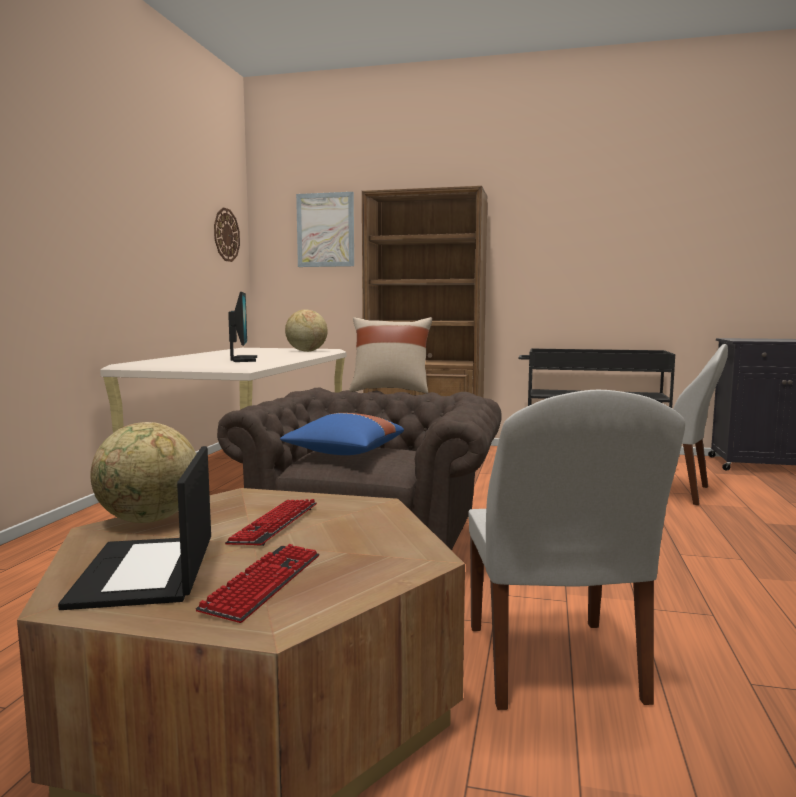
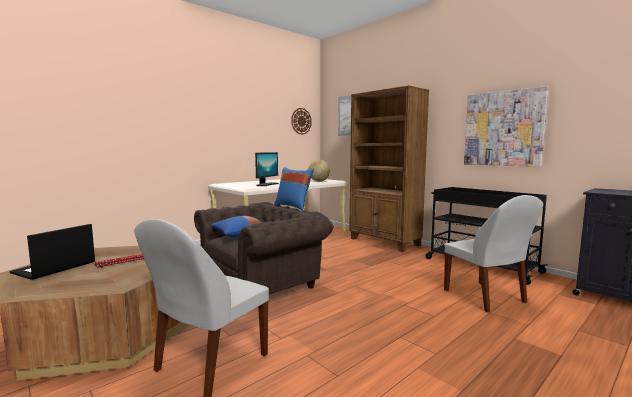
camera: 35 degrees right, 0 degrees up
(148, 520) = (105, 250): globe -> none
(264, 583) = (61, 280): keyboard -> none
(390, 390) = (293, 207): beige pillow -> blue pillow
(602, 261) = (503, 128): none -> picture

